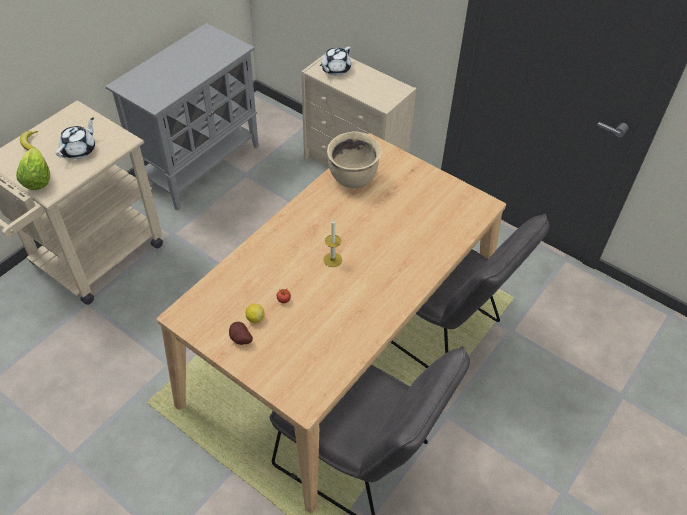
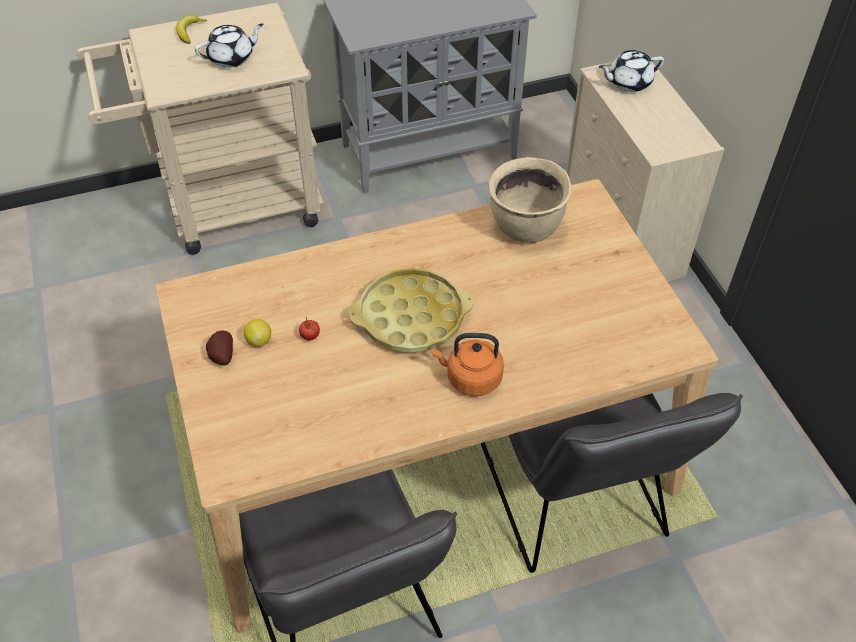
camera: 35 degrees right, 0 degrees up
(37, 180) = (162, 72): lettuce -> none
(332, 259) = (411, 317): candle -> yellow tray
(394, 277) = (470, 378): none -> orange kettle

